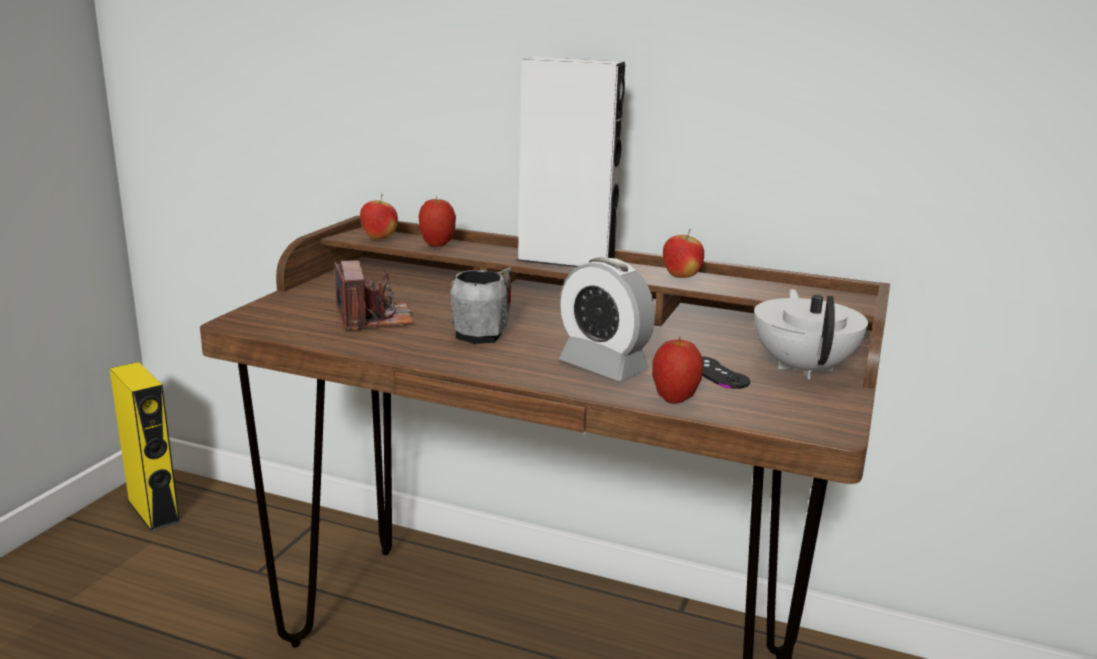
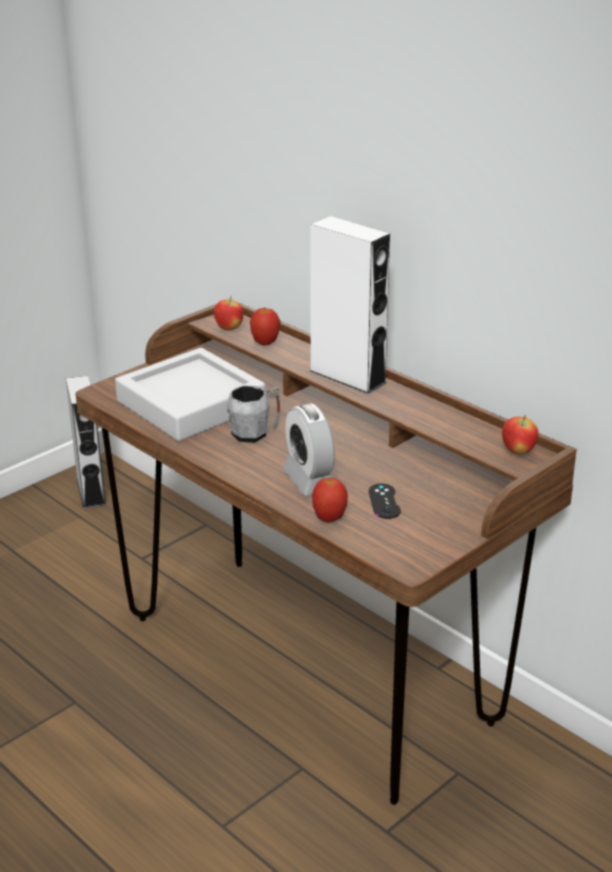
camera: 25 degrees right, 10 degrees up
(153, 511) = (91, 491): yellow speaker -> grey speaker
(374, 318) = (191, 404): camera -> grey tray
(681, 277) = (418, 411): apple -> apple (518, 451)
(803, 368) = (455, 510): white teapot -> none

